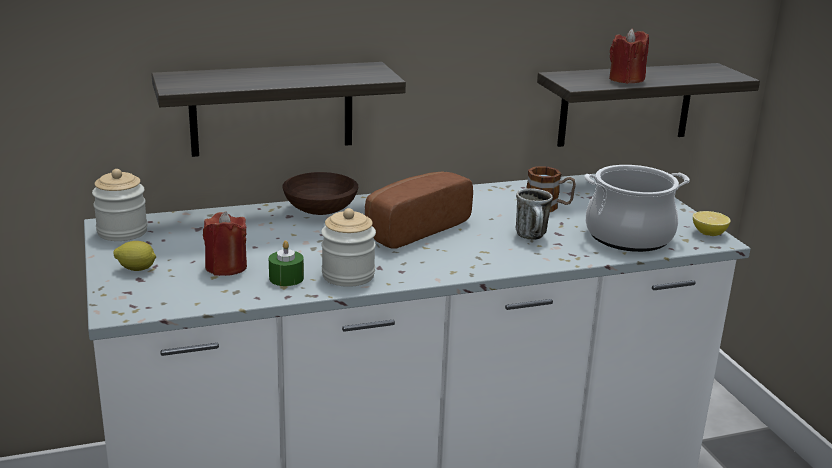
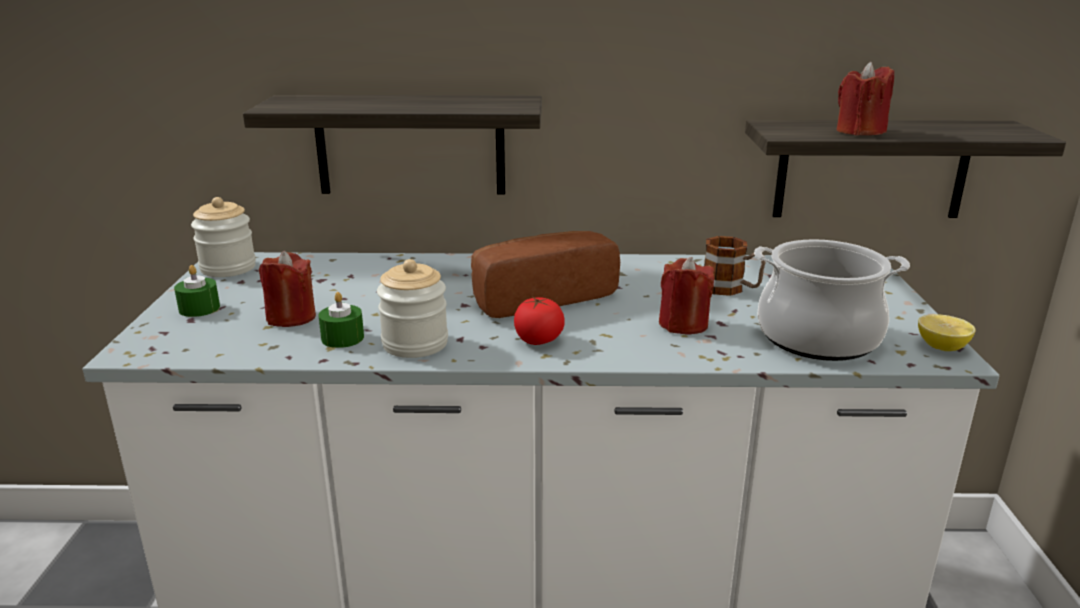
camera: 20 degrees right, 0 degrees up
(136, 269) = (199, 308): lemon -> green candle
(321, 210) = (453, 266): brown bowl -> none
(439, 261) = (538, 340): none -> tomato
(533, 237) = (683, 324): mug -> red candle

